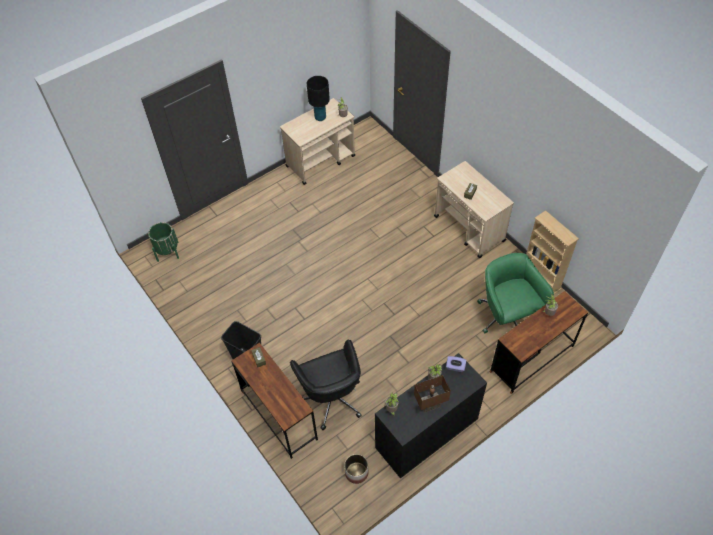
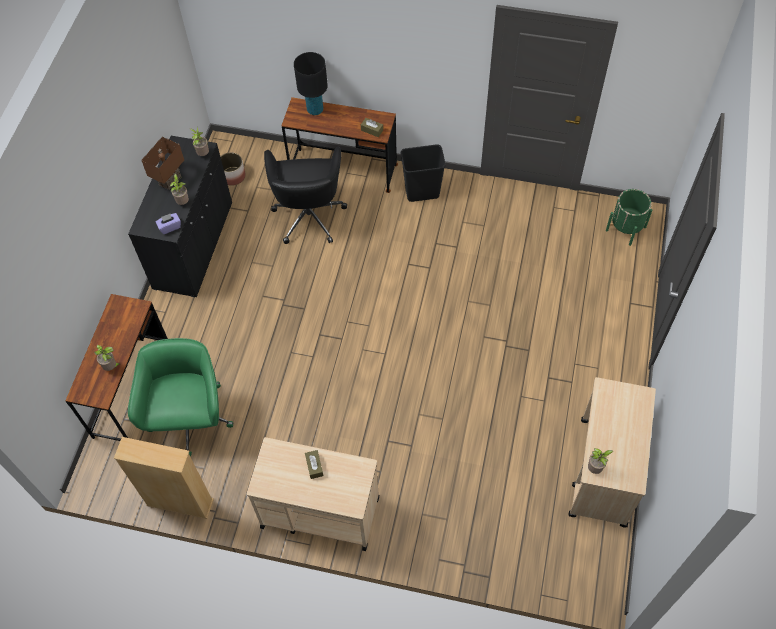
camera: 140 degrees right, 5 degrees up
(320, 117) = (622, 443): black table lamp -> black table lamp (315, 110)
(331, 398) = (309, 215): black office chair -> black office chair turned 120 degrees counterclockwise
(506, 317) = (191, 420): green office chair -> green office chair turned 120 degrees counterclockwise

